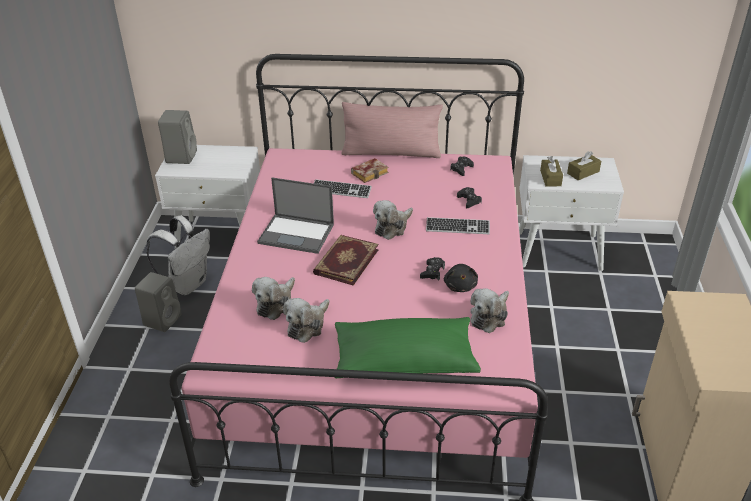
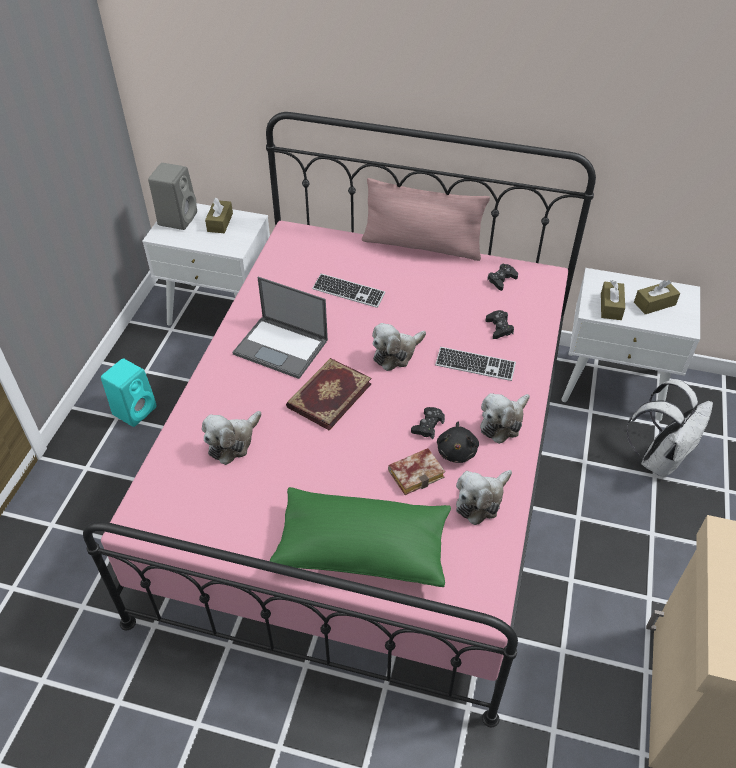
camera: 10 degrees right, 10 degrees up
(163, 319) = (135, 410): grey speaker -> turquoise speaker
(188, 284) = (172, 367): white backpack -> white backpack (659, 458)
(218, 155) = (220, 222): none -> brown tissue box
(307, 325) = (262, 479): plush toy -> plush toy (503, 422)
(370, 172) = (389, 271): book -> book (417, 472)

